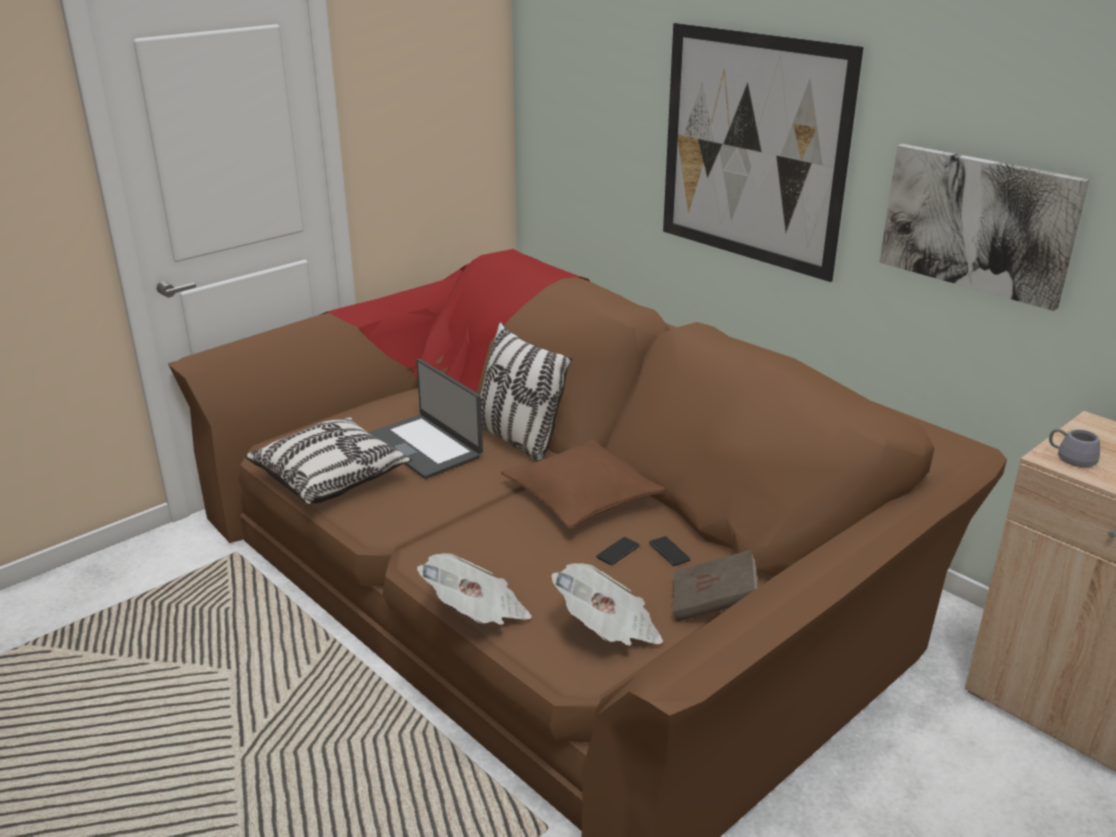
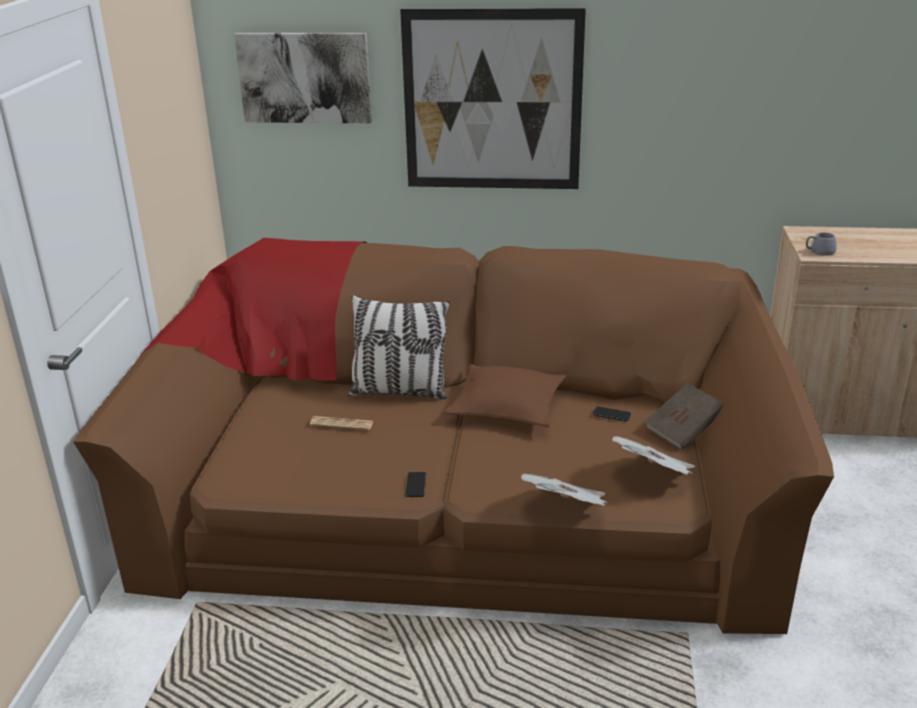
camera: 40 degrees left, 0 degrees up
(331, 478) = (308, 479): pillow -> none
(425, 446) = (341, 424): laptop -> newspaper
(618, 551) = (583, 429): phone -> phone (416, 485)
(978, 223) = (691, 119): picture -> picture (305, 77)

